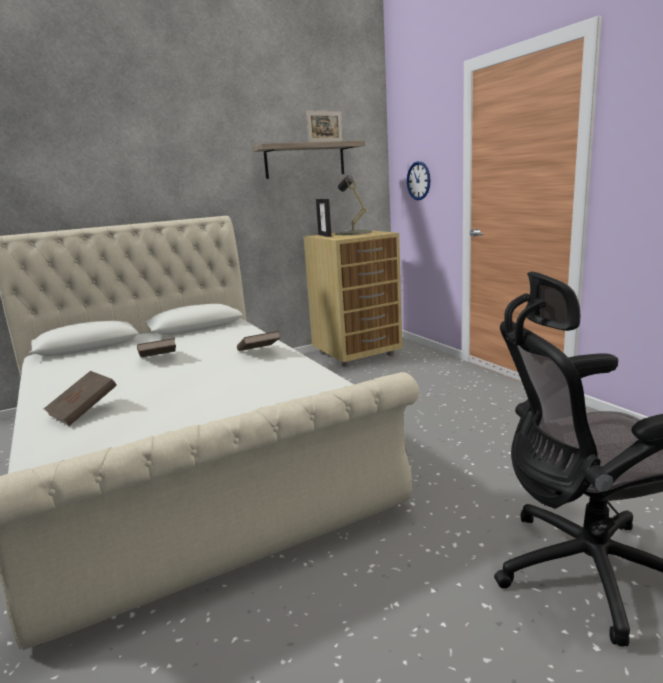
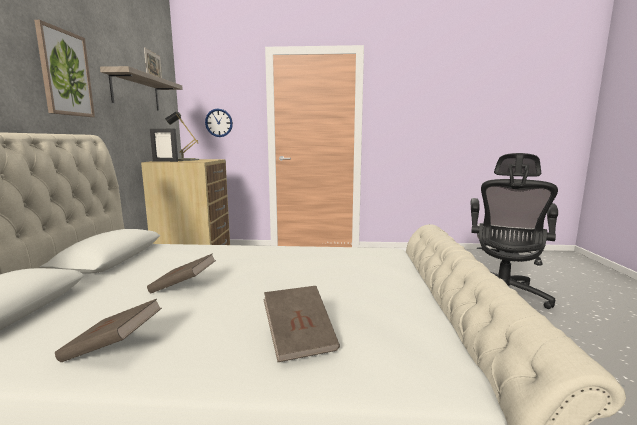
camera: 60 degrees left, 5 degrees down
(209, 163) = (65, 73): none -> picture
(259, 353) = (262, 253): brown book -> brown book (113, 348)

